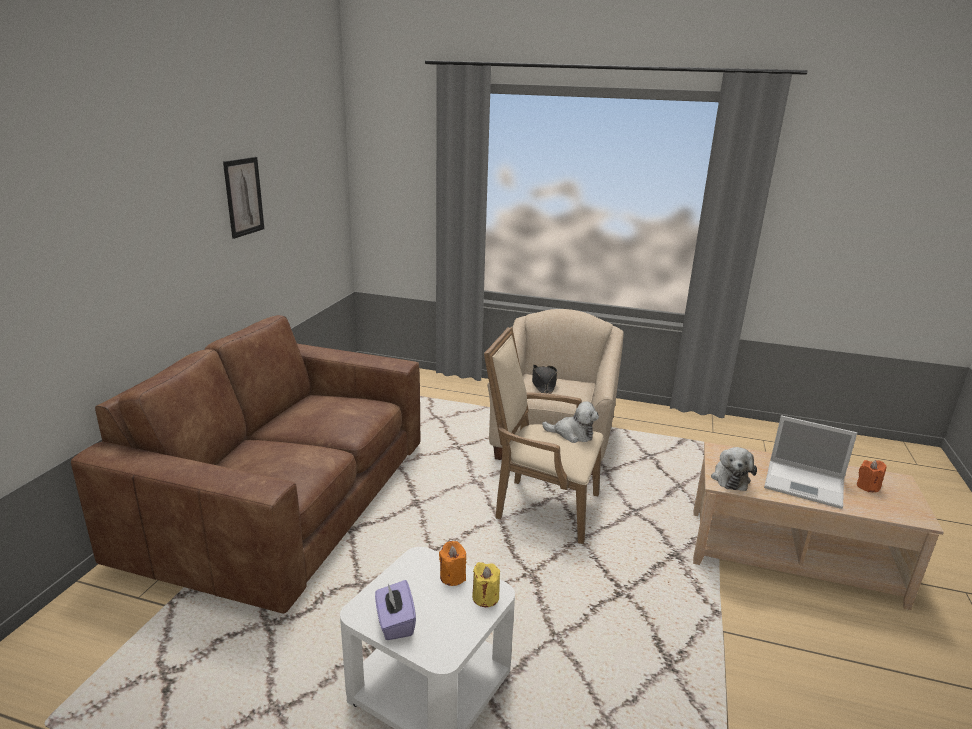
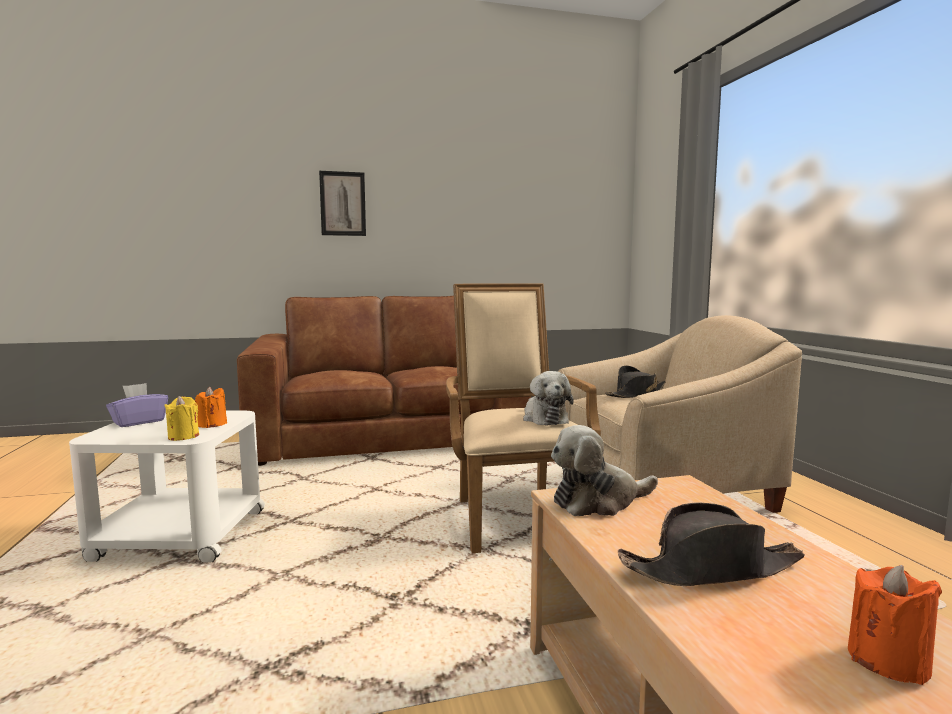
camera: 60 degrees right, 15 degrees down
(244, 197) = (469, 202): picture -> picture (343, 203)
(805, 484) = (712, 569): laptop -> black hat

